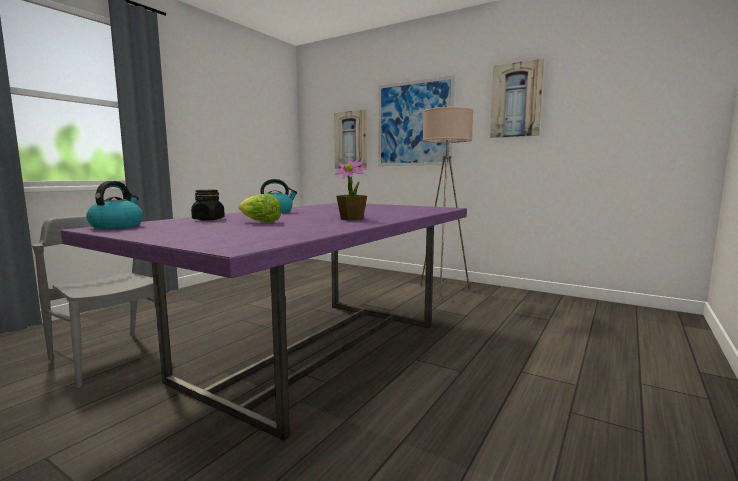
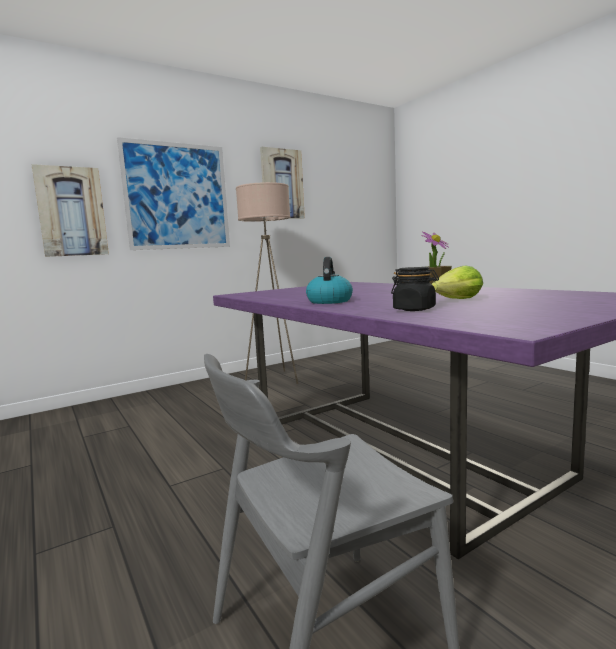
camera: 65 degrees left, 0 degrees up
(117, 226) = (498, 325): kettle -> none

